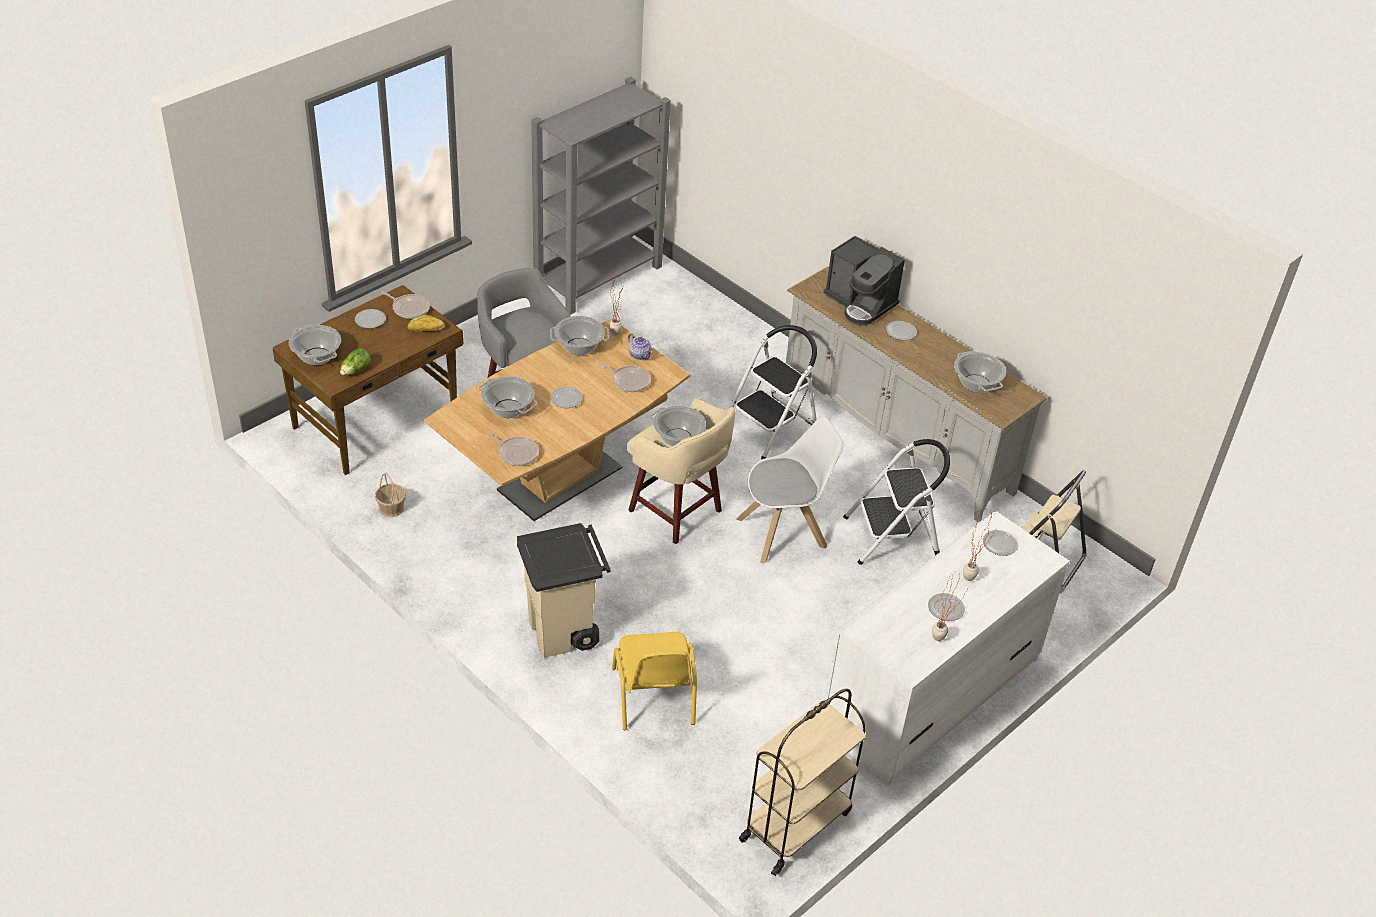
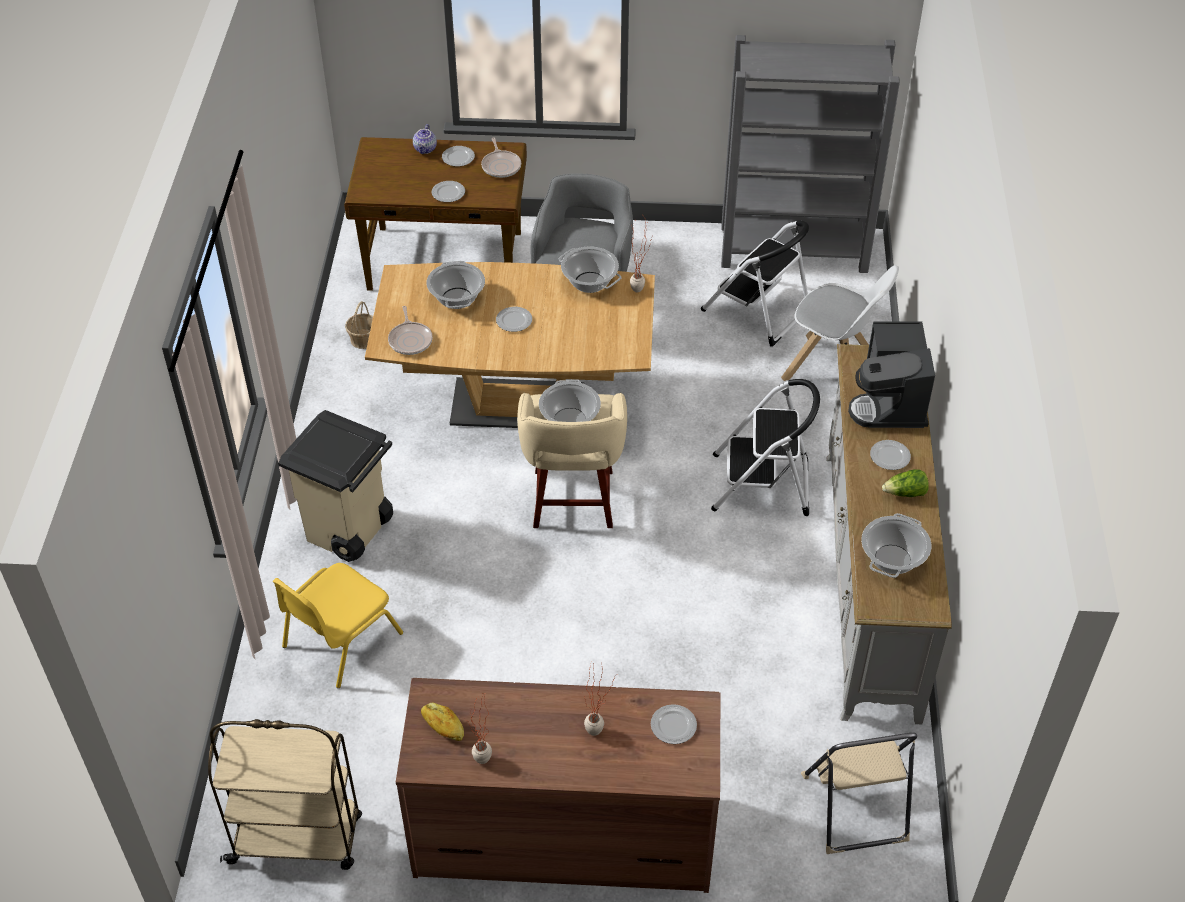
camera: 50 degrees right, 5 degrees up
(316, 356) = (379, 164): cooking pot -> none
(356, 370) = (390, 193): lettuce -> lettuce (905, 493)
(426, 329) = (489, 191): bread -> bread (442, 726)
(629, 381) = (588, 339): frying pan -> none
(640, 355) = (631, 322): teapot -> teapot (426, 149)
(784, 532) = (640, 588): chair -> chair (832, 370)
(894, 537) = (735, 670): step ladder -> step ladder (758, 312)
(931, 694) = (563, 836): white dresser -> brown dresser
(946, 608) = (531, 740): plate -> plate (448, 193)

